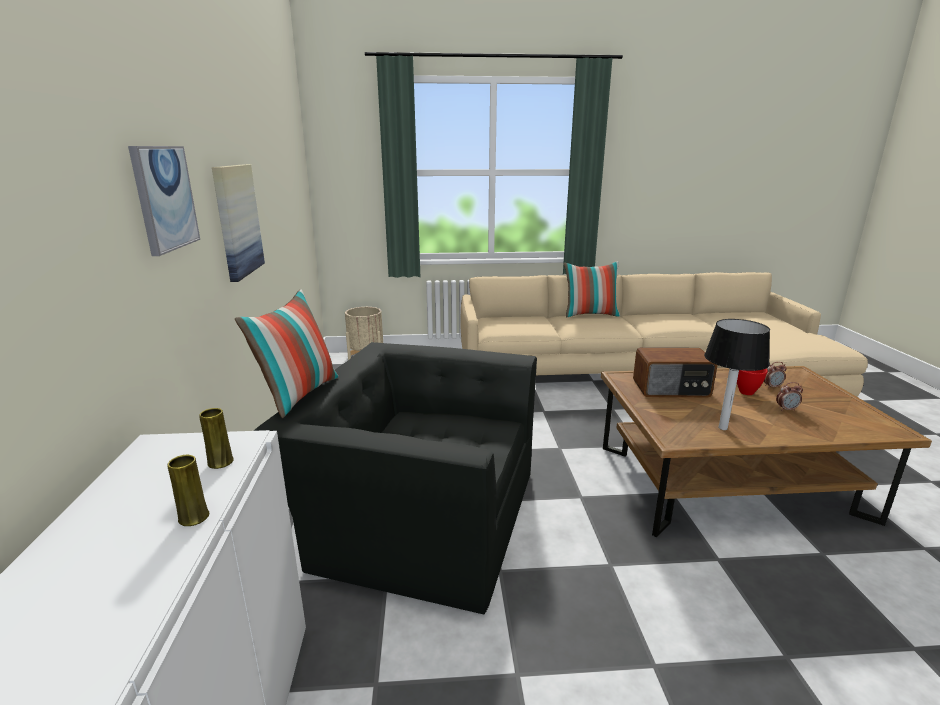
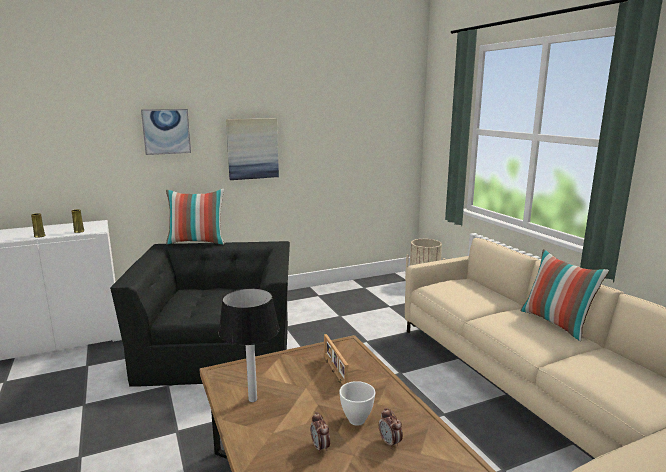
camera: 70 degrees right, 5 degrees down
(671, 389) = (334, 371): radio -> picture frame
(746, 392) = (356, 420): red bowl -> white bowl

